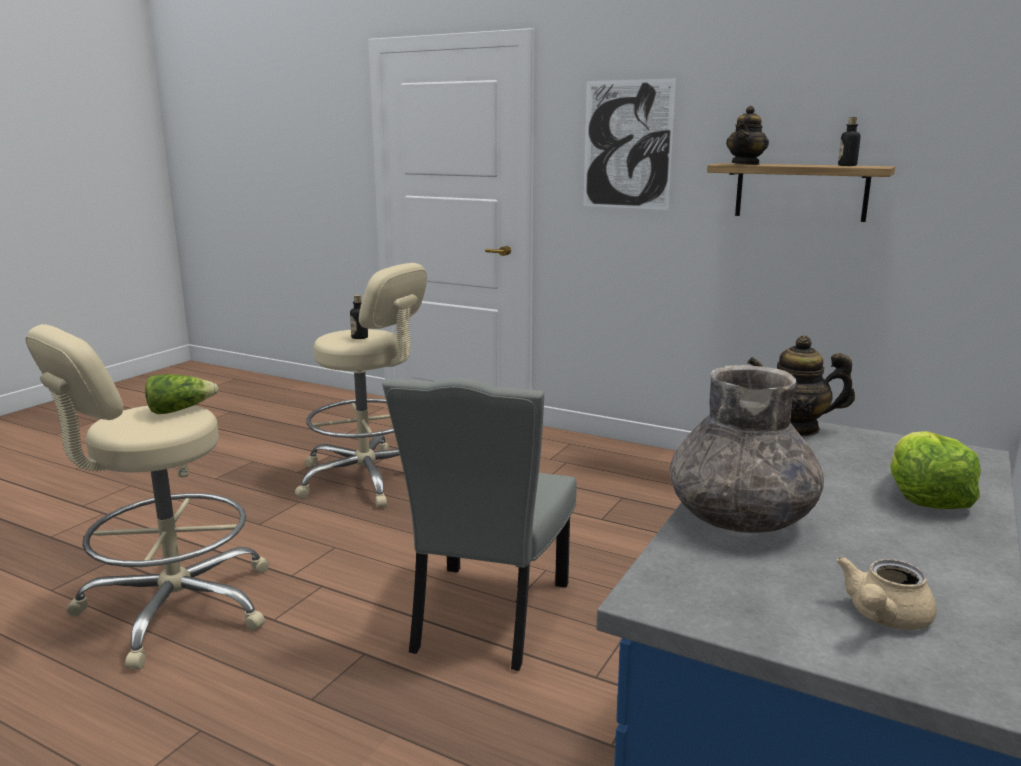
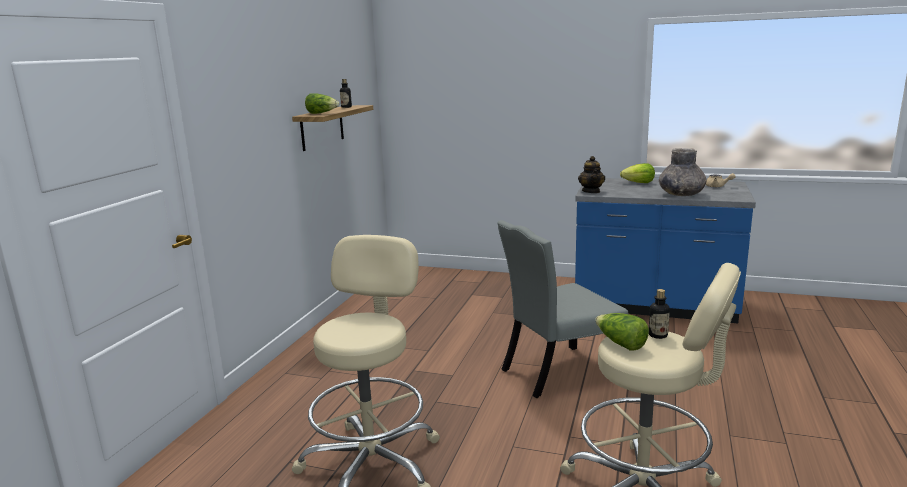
camera: 100 degrees left, 0 degrees up
(359, 337) = (358, 328): bottle -> bottle (658, 335)
(488, 612) = (560, 371): grey chair -> grey chair turned 150 degrees clockwise
(627, 145) = (246, 112): picture -> none
(746, 164) = (322, 113): teapot -> lettuce

